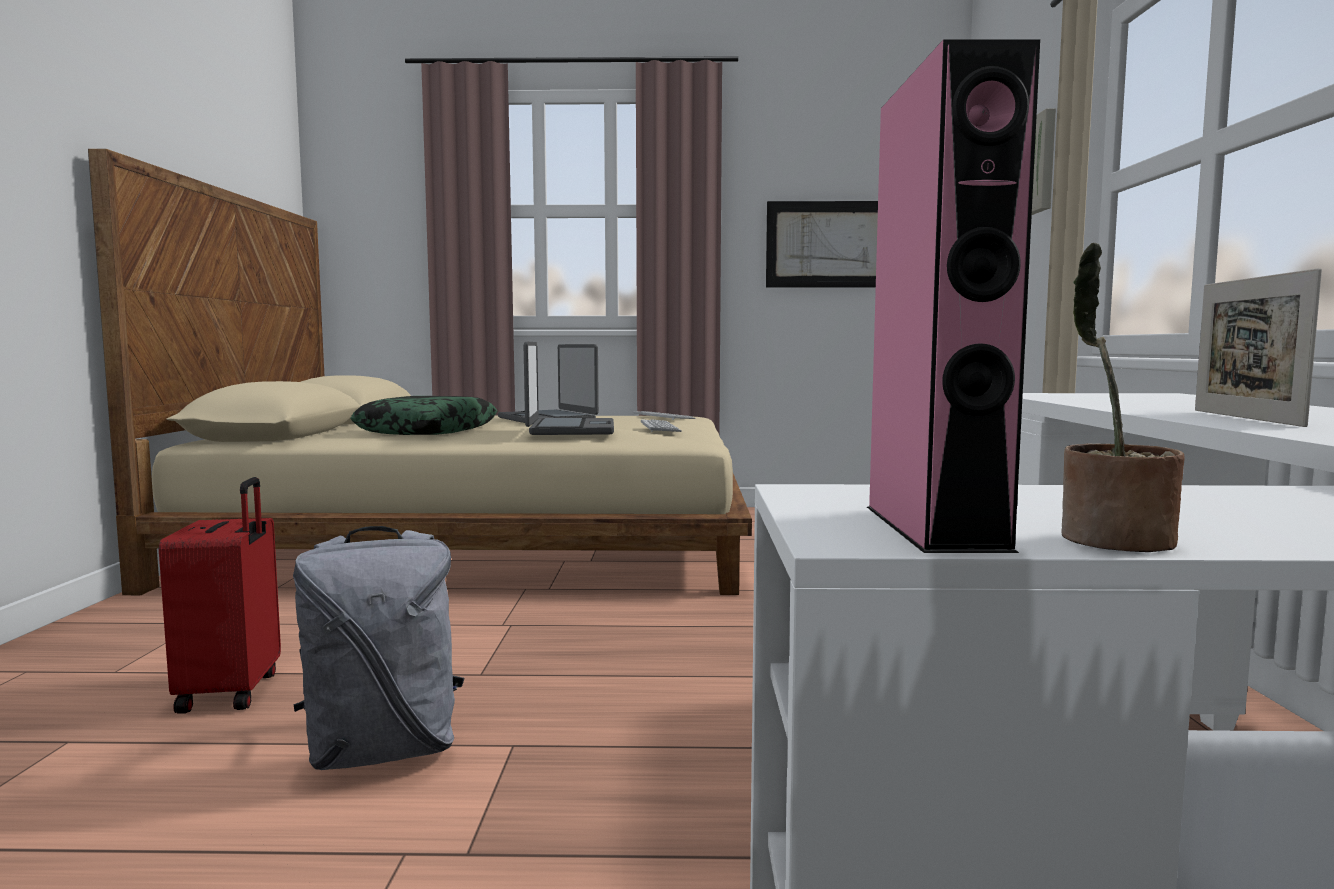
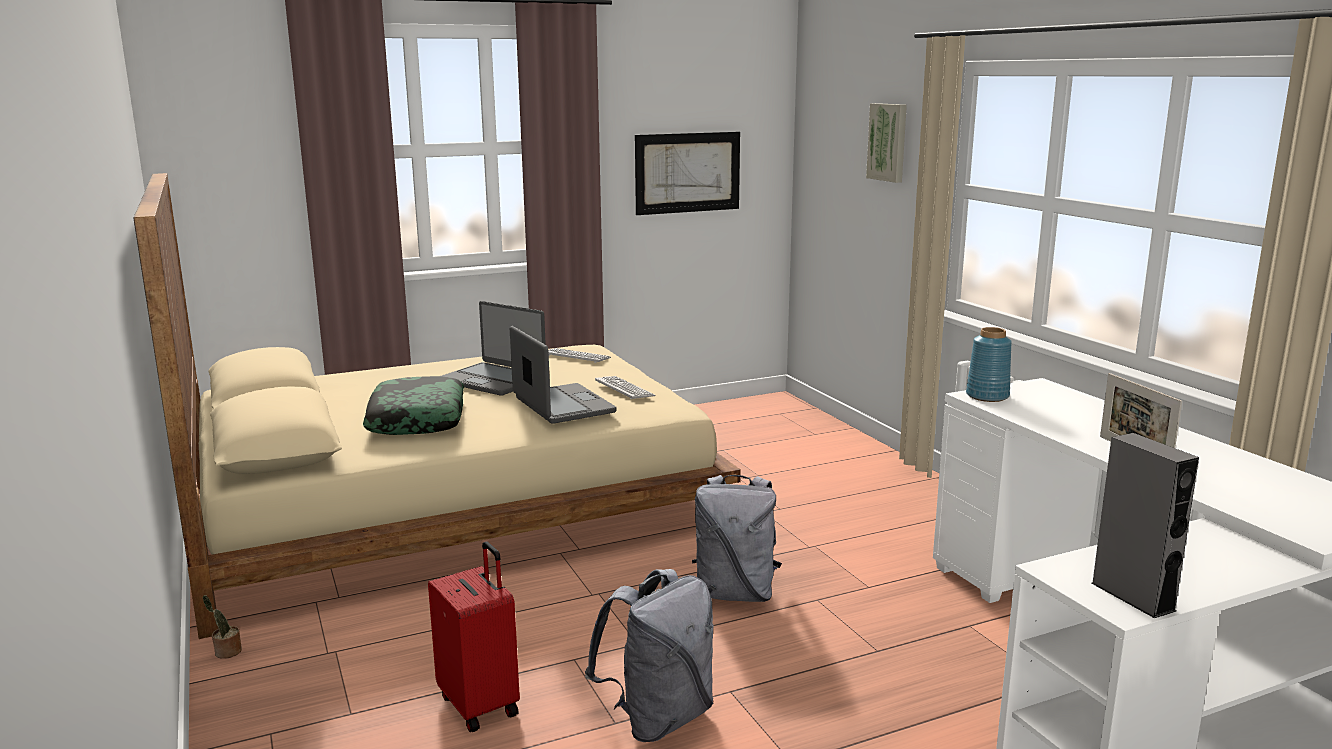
camera: 25 degrees left, 10 degrees up
(664, 651) = (735, 593): none -> grey backpack
(933, 527) = (1132, 596): pink speaker -> grey speaker
(1050, 394) = (987, 396): none -> blue vase
(1111, 540) = (1189, 594): potted plant -> potted plant (226, 652)

